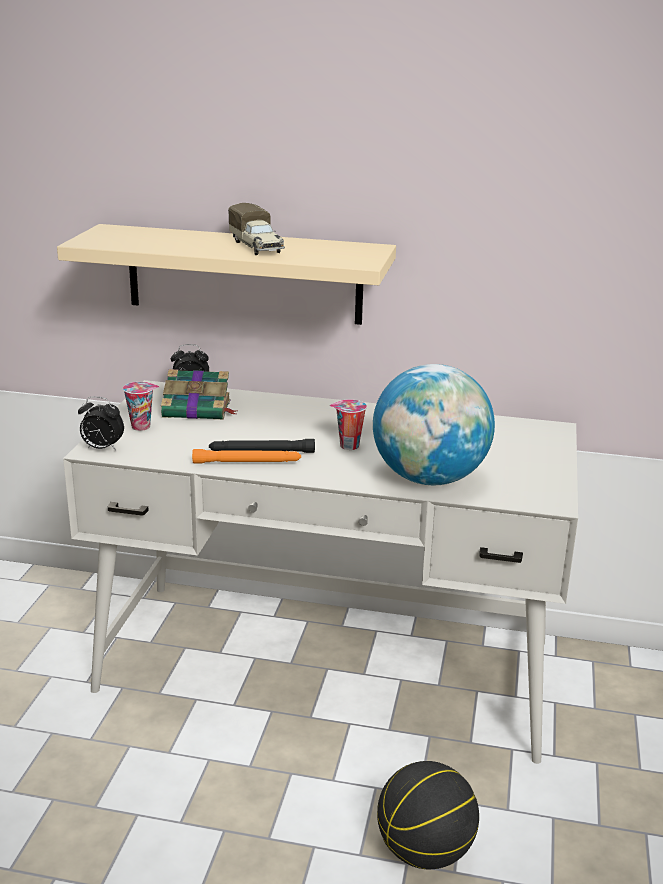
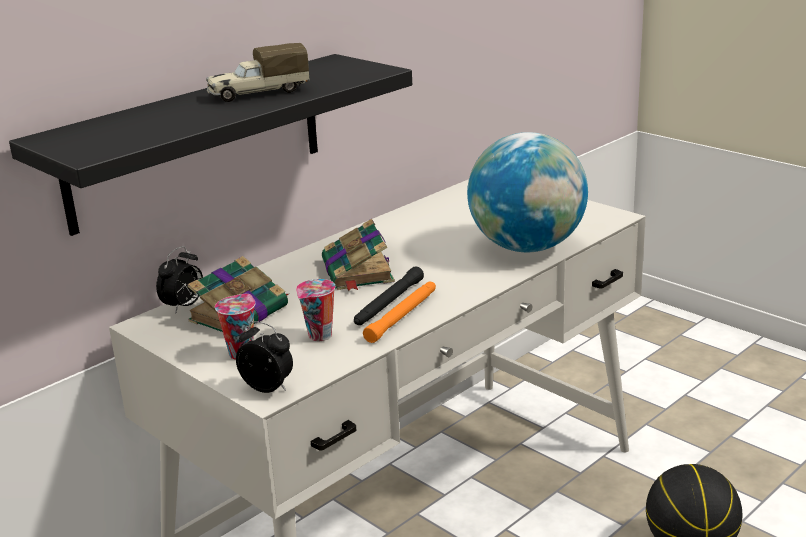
camera: 55 degrees left, 0 degrees up
(102, 448) = (269, 388): alarm clock -> alarm clock turned 105 degrees counterclockwise
(244, 274) = (197, 141): beige shelf -> black shelf
(257, 247) = (257, 93): toy truck -> toy truck turned 150 degrees clockwise
(303, 428) = (358, 272): none -> book
(348, 446) = (424, 263): cup -> cup (319, 336)

